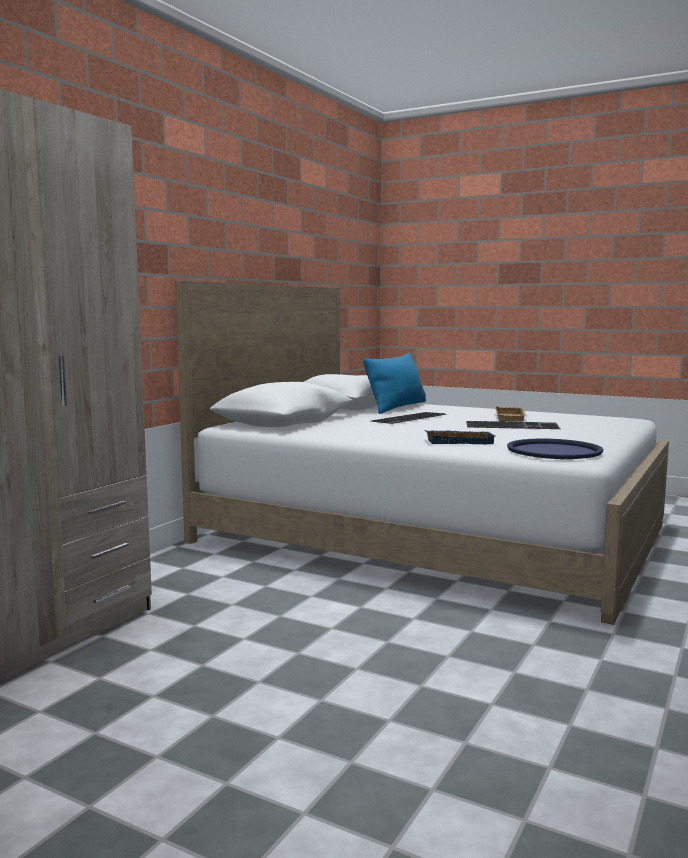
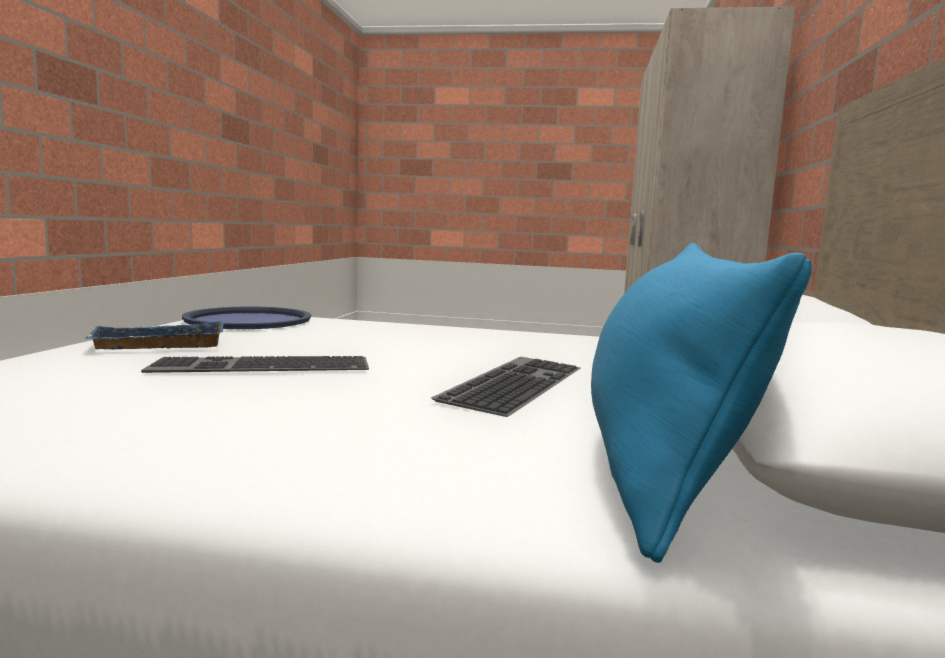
camera: 160 degrees right, 0 degrees up
(459, 441) = (374, 330): blue tray -> blue tray (157, 345)
(512, 418) = (233, 398): beige tray -> none

